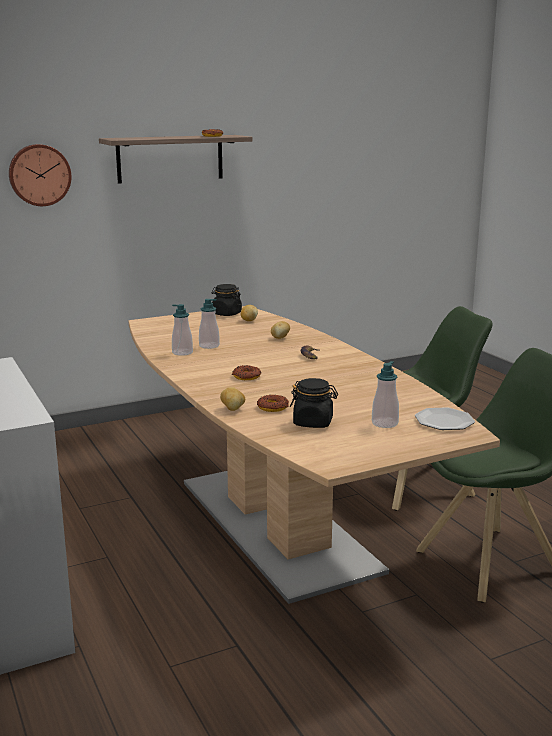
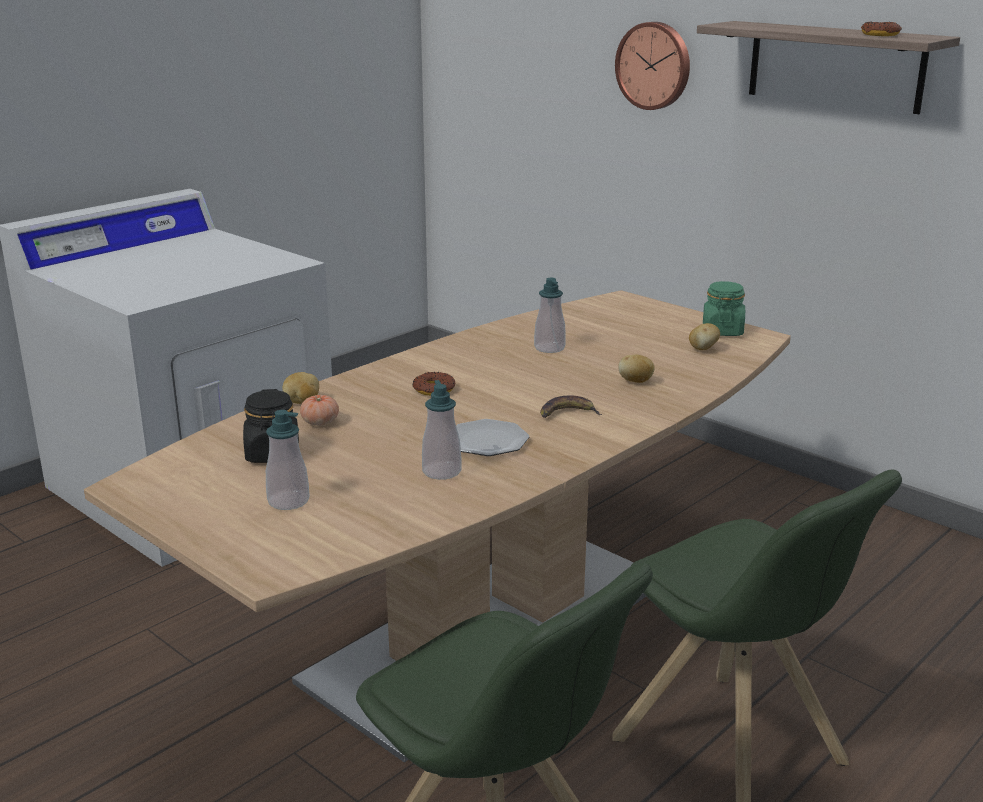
camera: 70 degrees right, 5 degrees up
(182, 353) = (505, 340): soap dispenser -> soap dispenser (441, 471)
(226, 314) = (722, 331): black jar -> green jar
(273, 407) = (320, 422): donut -> tomato
(443, 421) = (317, 545): plate -> plate (487, 441)

